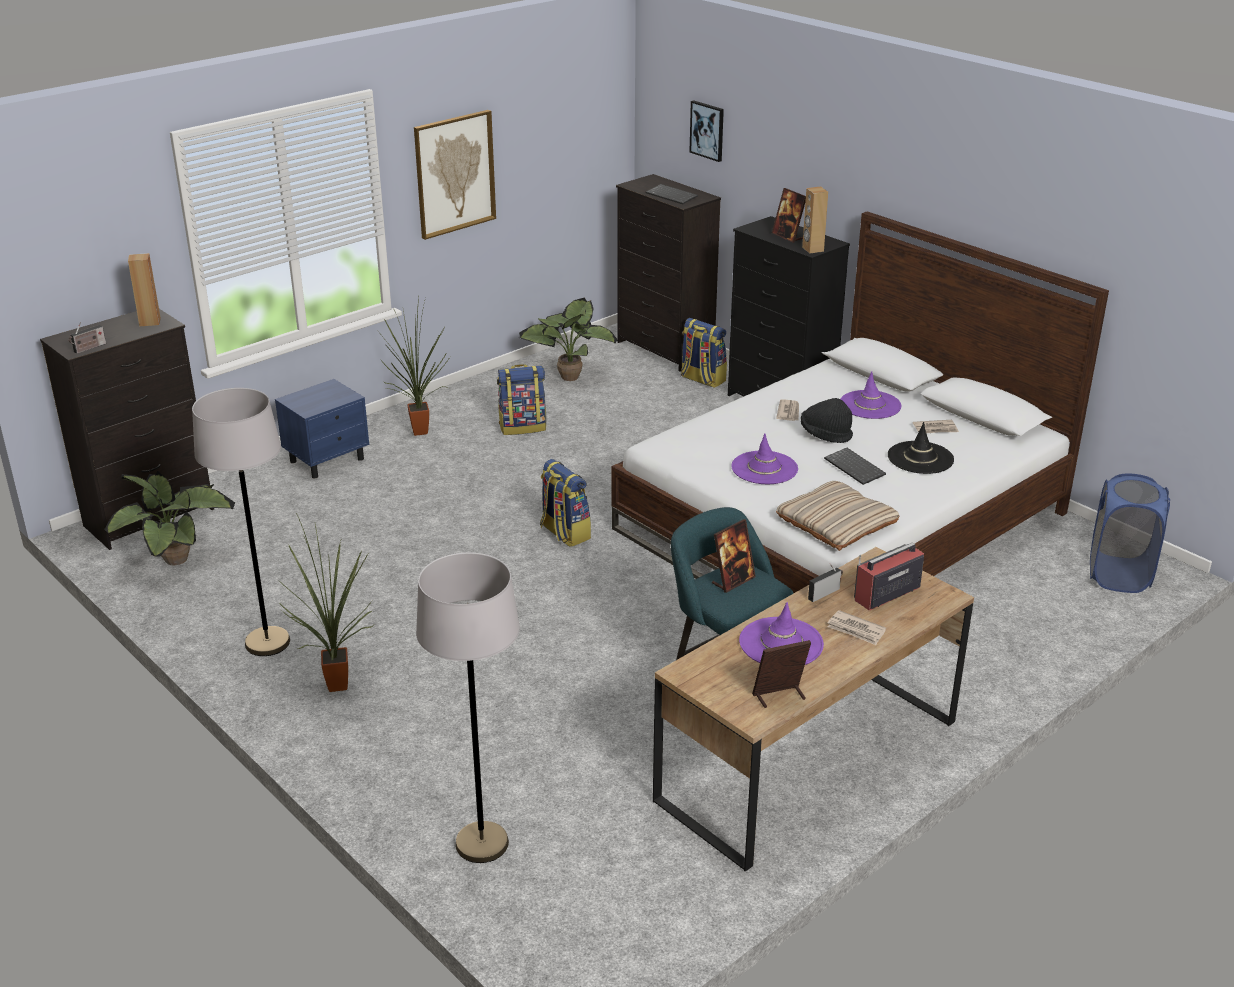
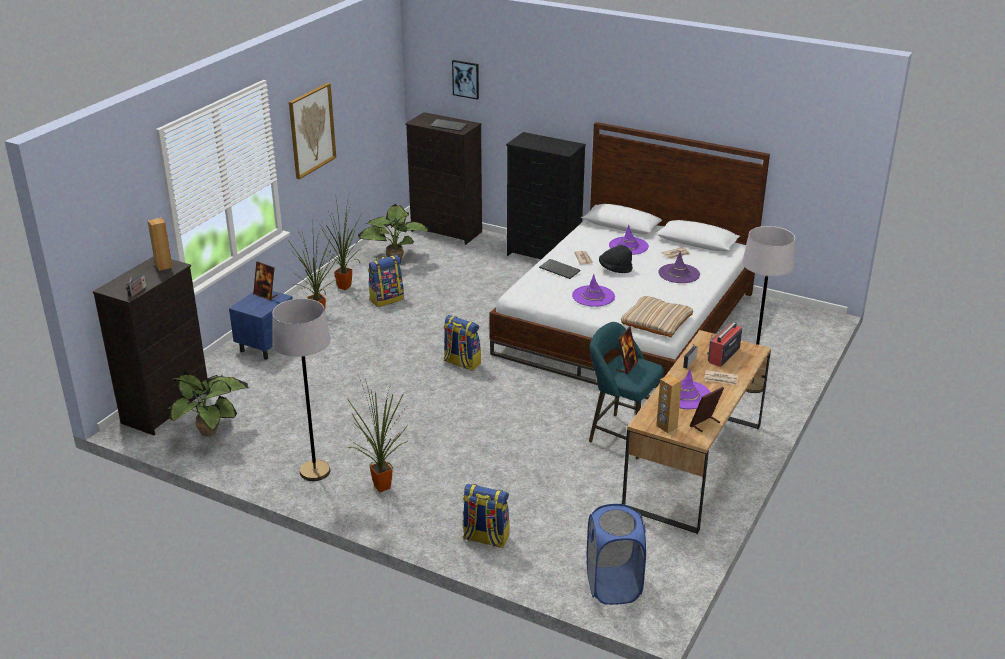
camera: 20 degrees left, 0 degrees up
(481, 403) = (346, 288): none -> potted plant
(482, 844) = (538, 557): grey floor lamp -> grey floor lamp (752, 385)
(702, 379) = (483, 248): backpack -> backpack (485, 538)
(787, 236) = (544, 144): picture frame -> picture frame (265, 295)
(812, 249) = (566, 151): brown speaker -> brown speaker (666, 427)
(856, 468) = (646, 286): keyboard -> keyboard (560, 270)
(920, 458) = (679, 274): black hat -> purple hat
(1118, 575) = (800, 324): blue laundry basket -> blue laundry basket (613, 586)

